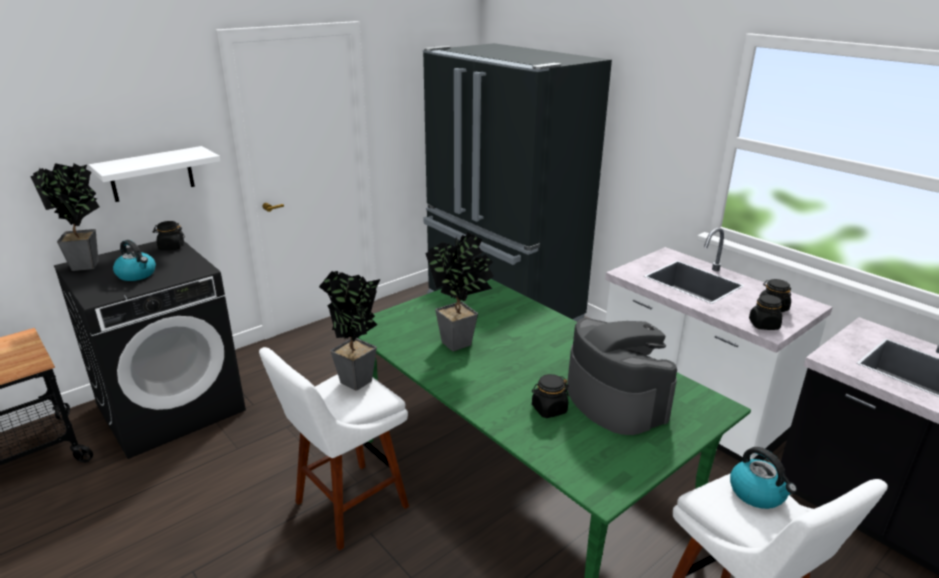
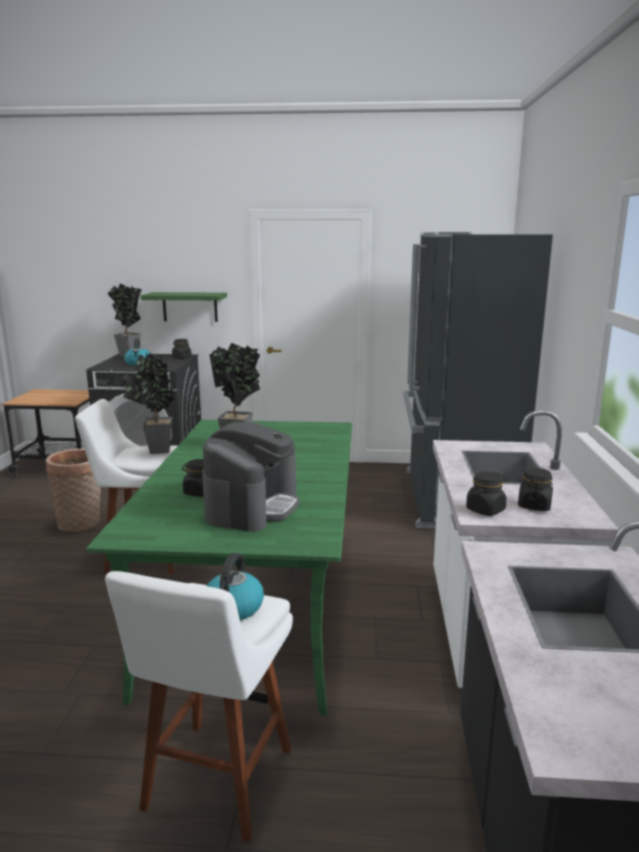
camera: 45 degrees right, 10 degrees down
(151, 174) = (190, 306): white shelf -> green shelf
(200, 515) = (81, 523): none -> basket

